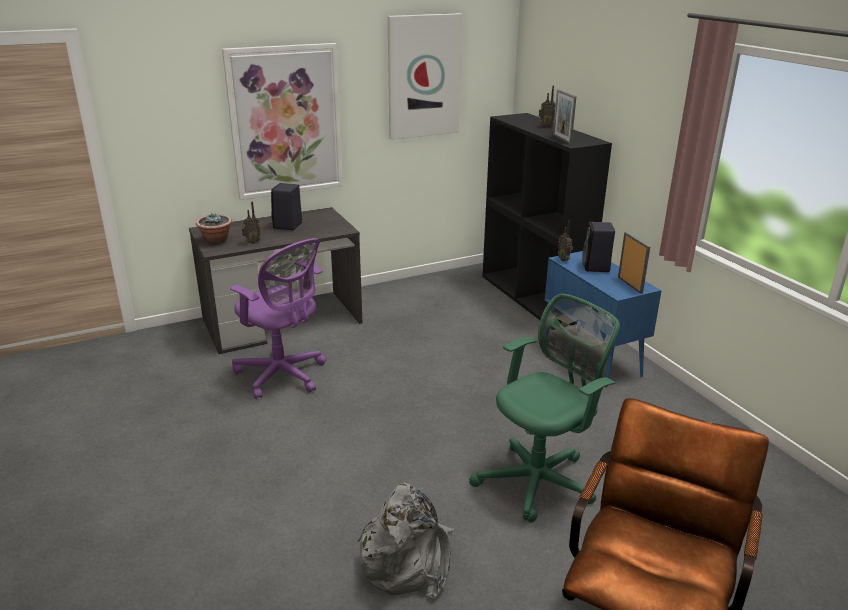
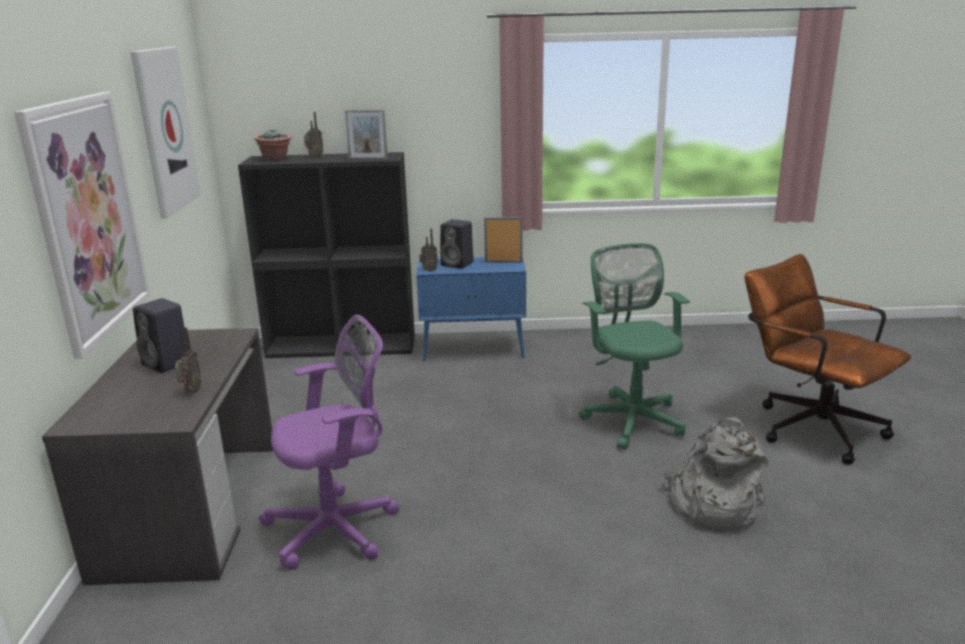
camera: 65 degrees left, 5 degrees down
(216, 241) = (142, 417): potted plant -> potted plant (275, 159)

